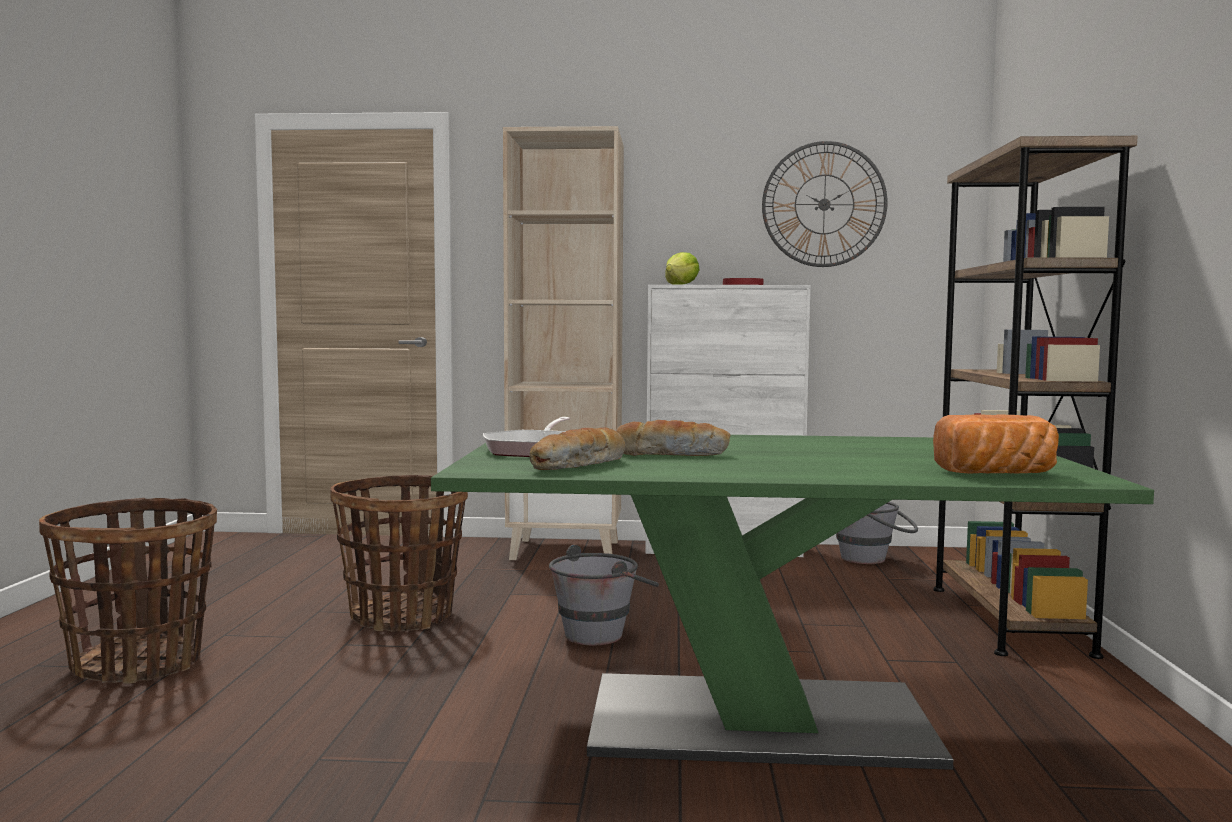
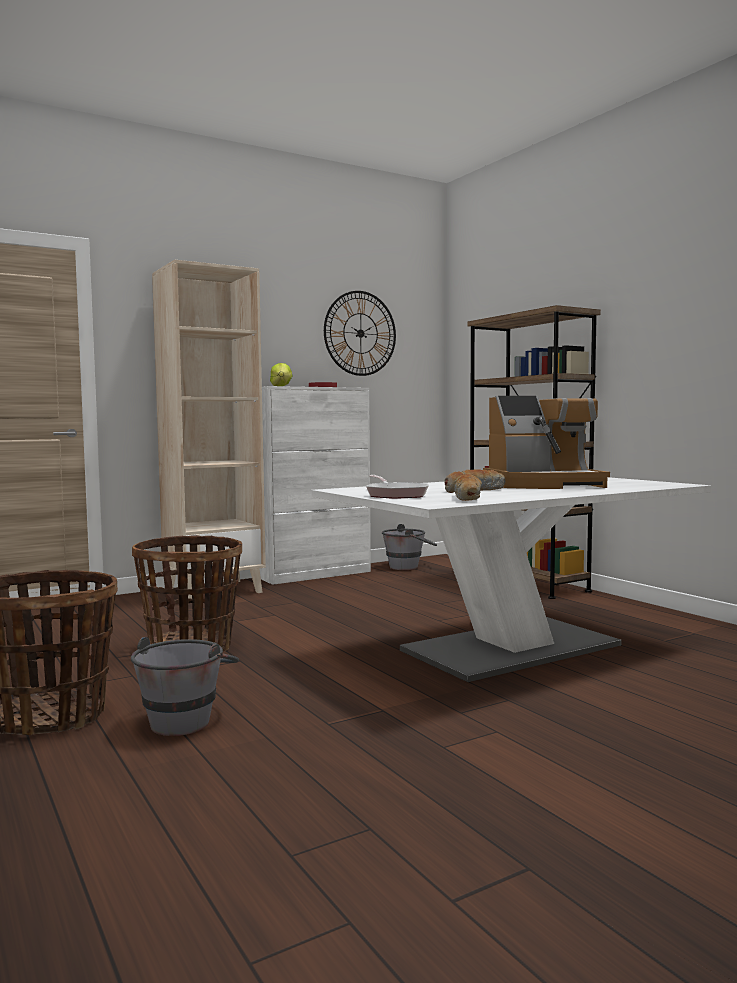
camera: 35 degrees left, 0 degrees up
(603, 633) = (345, 628): grey bucket -> grey bucket (186, 719)
(758, 721) = (511, 648): green dining table -> white dining table
(833, 455) = (543, 485): none -> coffee machine
(998, 475) = (642, 485): bread -> none

